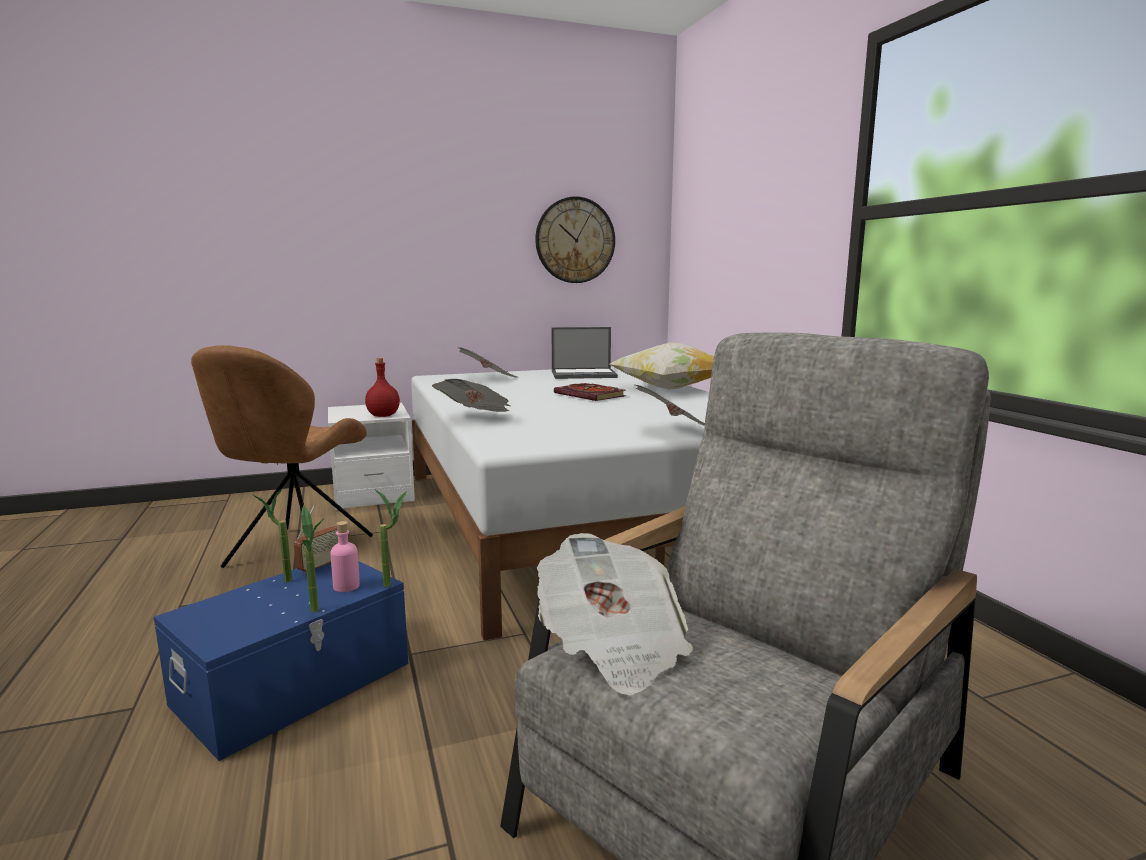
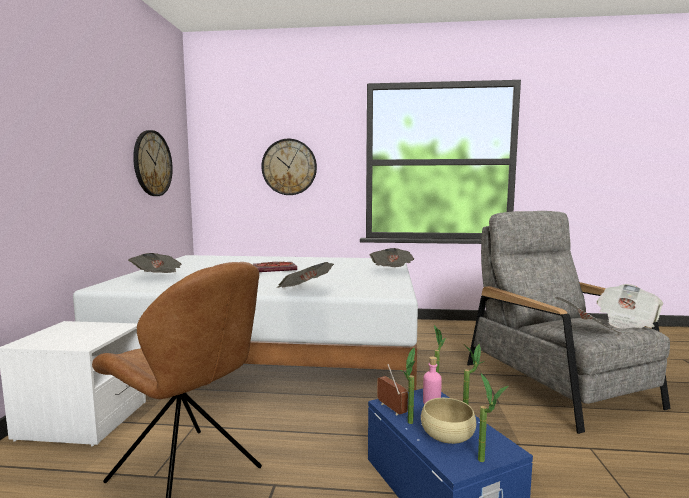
camera: 65 degrees left, 5 degrees down
(189, 632) = (487, 463): none -> potted plant
(258, 603) = (447, 434): none -> beige bowl
(383, 416) = (111, 330): red bottle -> none
(584, 374) = (199, 262): laptop -> none
(670, 389) = (284, 259): pillow -> none
(754, 233) = (289, 167): none -> wall clock
(779, 716) = (626, 321): none -> newspaper

